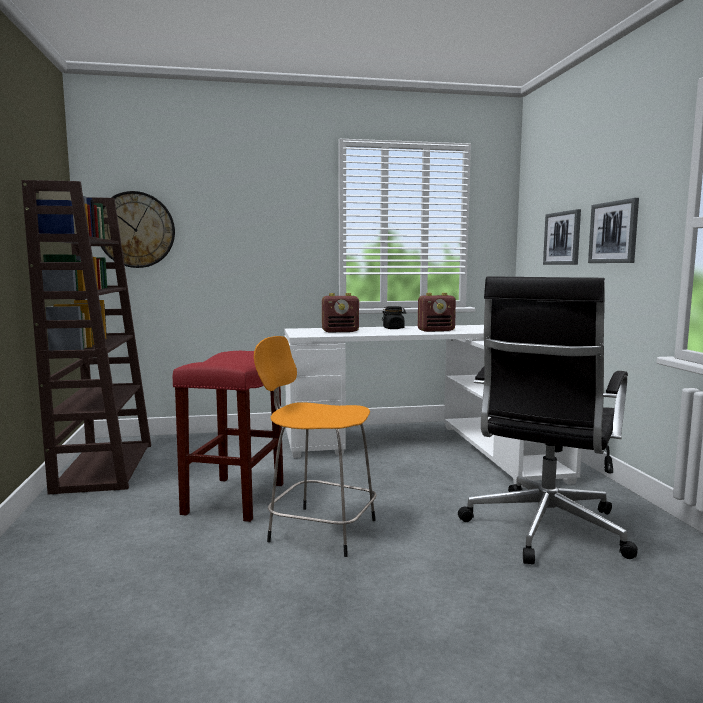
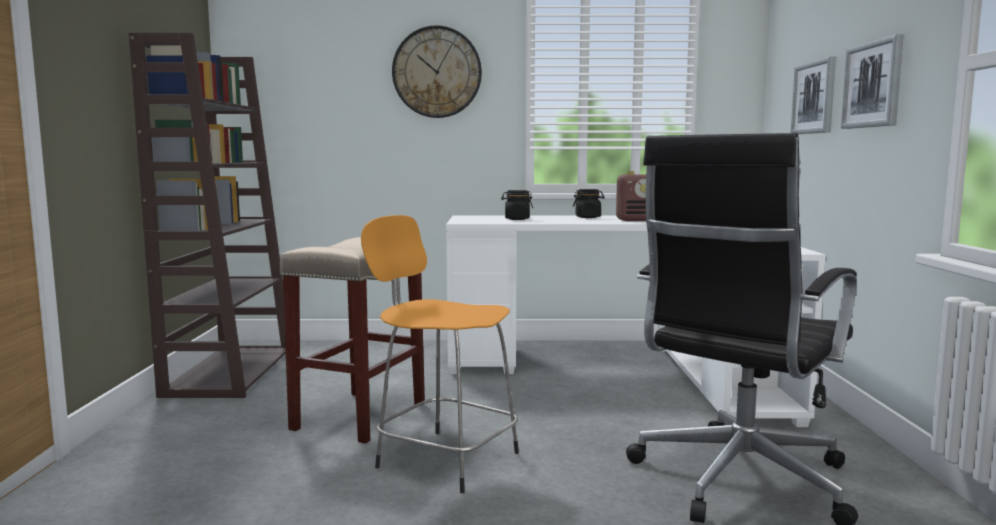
camera: 10 degrees right, 0 degrees up
(136, 230) = (282, 95): wall clock -> wall clock (437, 72)
(235, 499) = (359, 417): red stool -> beige stool
(340, 331) = (517, 219): radio -> black jar

